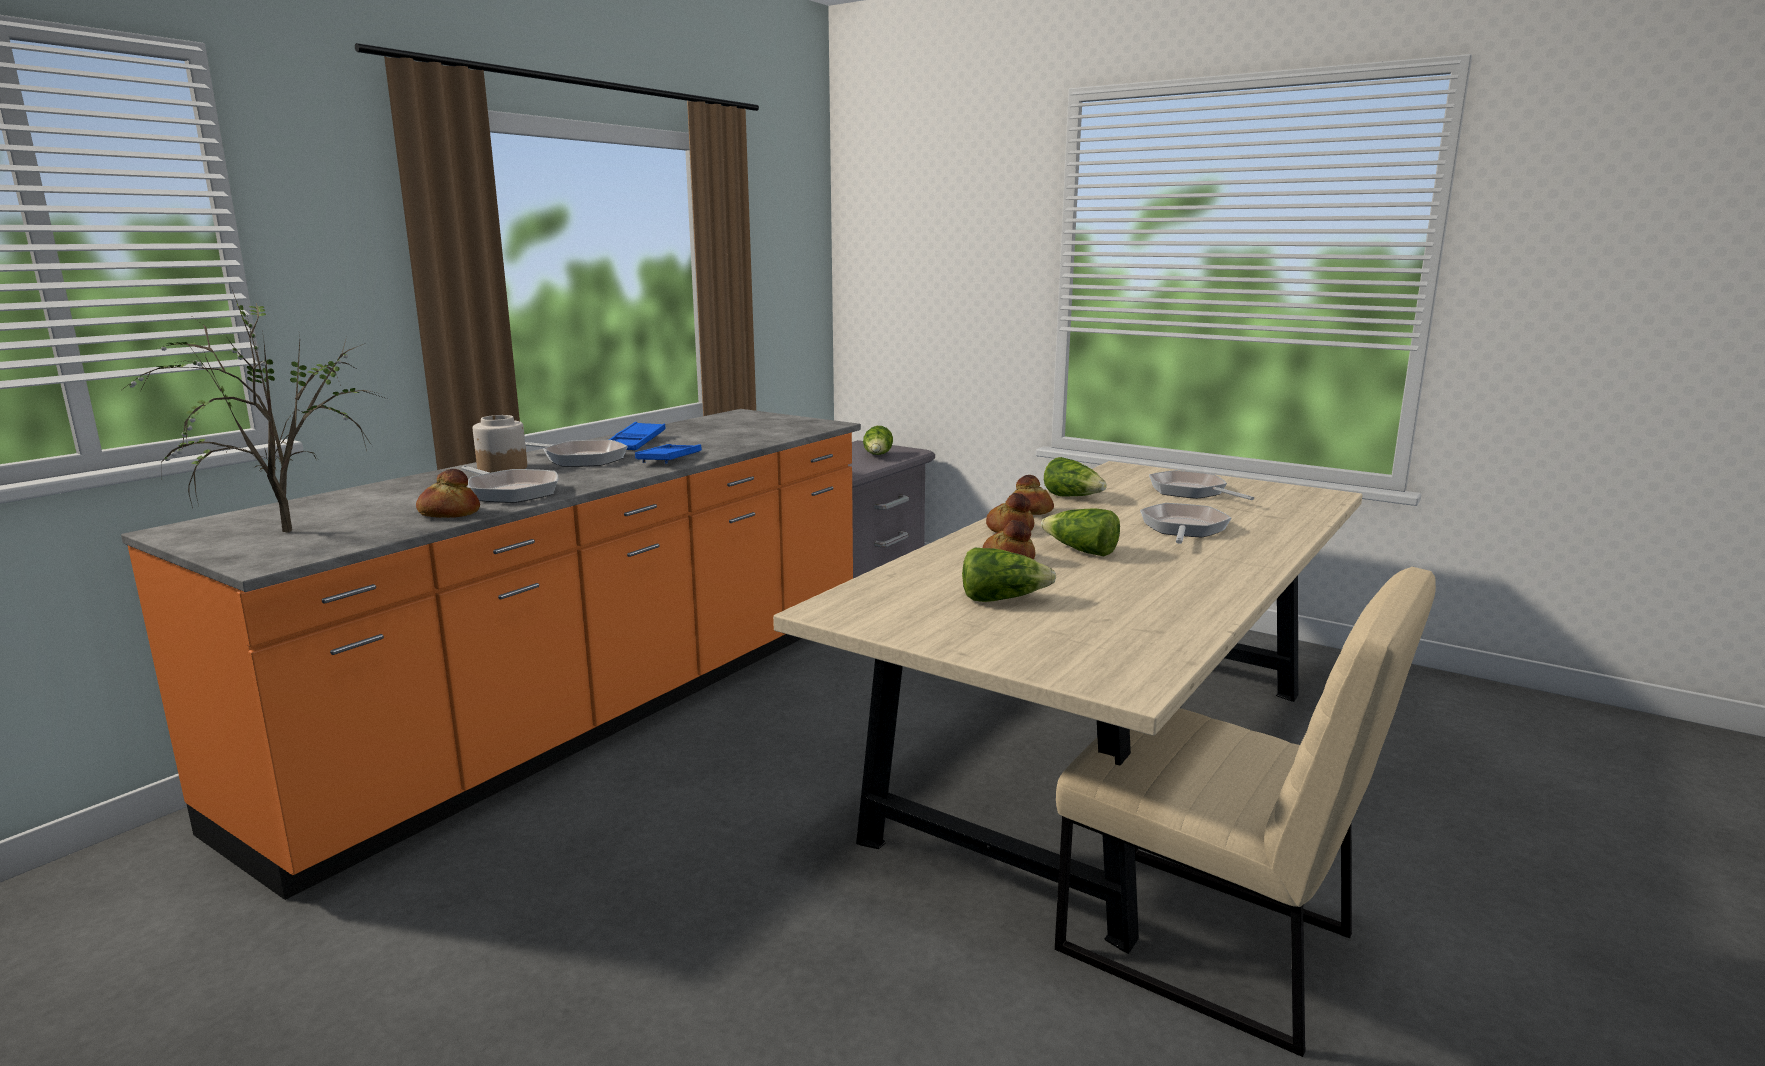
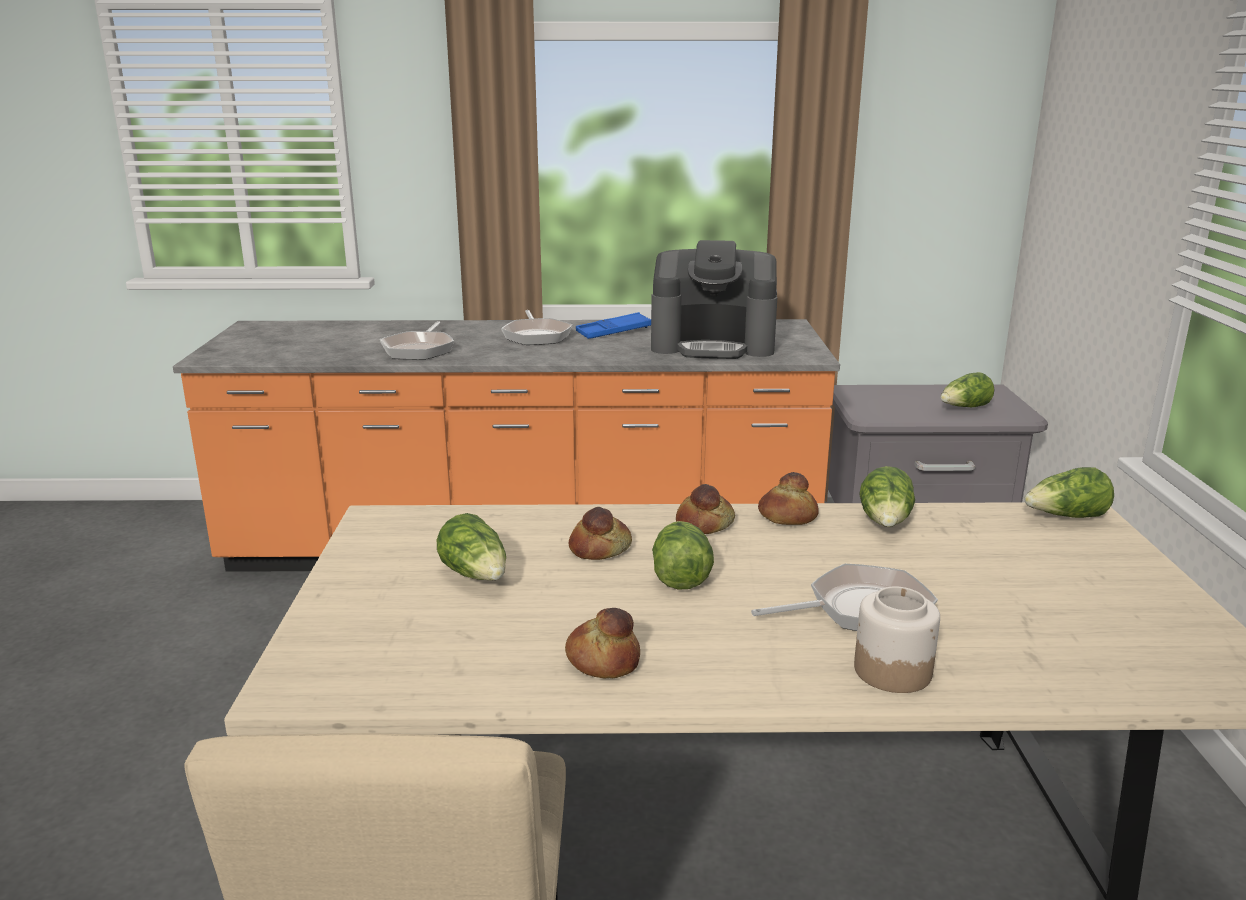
camera: 55 degrees right, 5 degrees up
(281, 530) = (271, 340): potted plant -> none
(449, 513) = (348, 355): bread -> bread (603, 660)
(502, 468) = (478, 329): jar -> jar (892, 670)
(669, 459) = (579, 353): blue tray -> none
(744, 432) = (713, 345): none -> coffee machine
(1118, 470) = (1066, 517): none -> lettuce
(1191, 492) = (1052, 580): frying pan -> none

